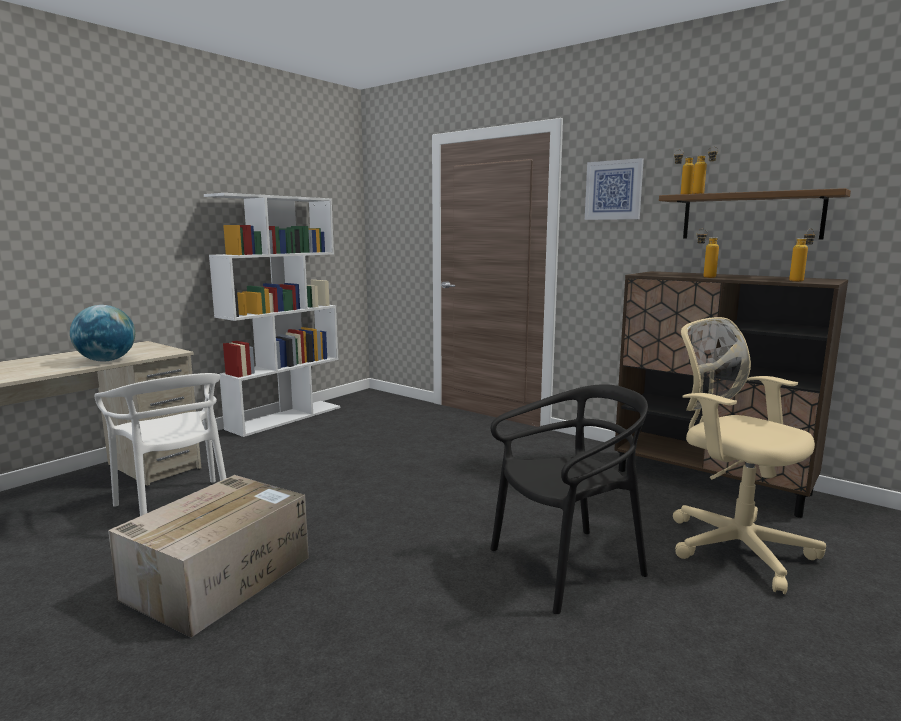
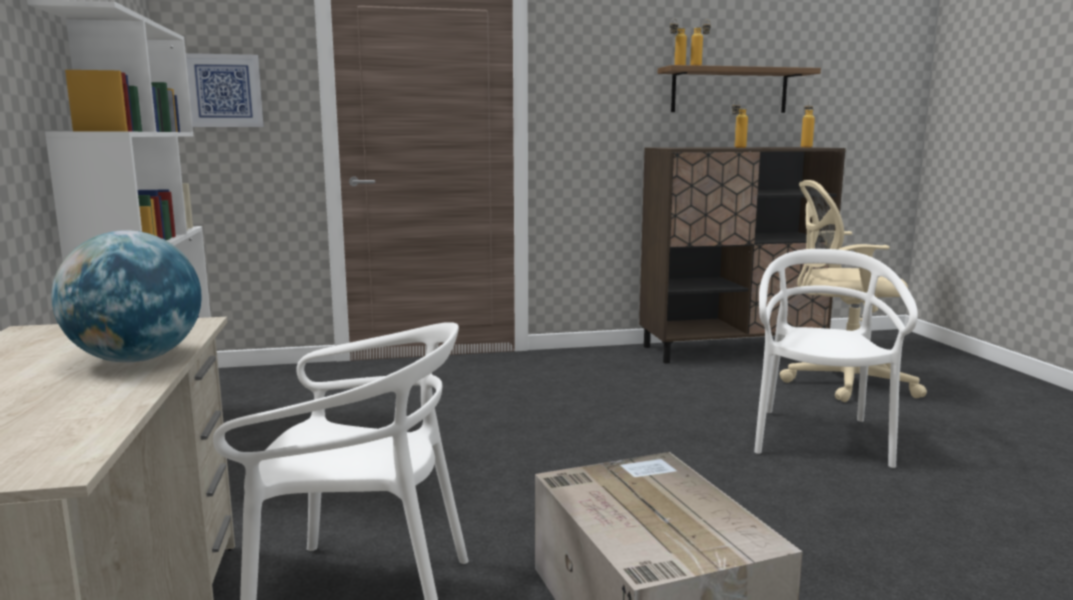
camera: 50 degrees left, 0 degrees up
(567, 566) = (818, 438): black chair -> white chair
(613, 190) = (596, 57): picture -> picture (224, 91)

